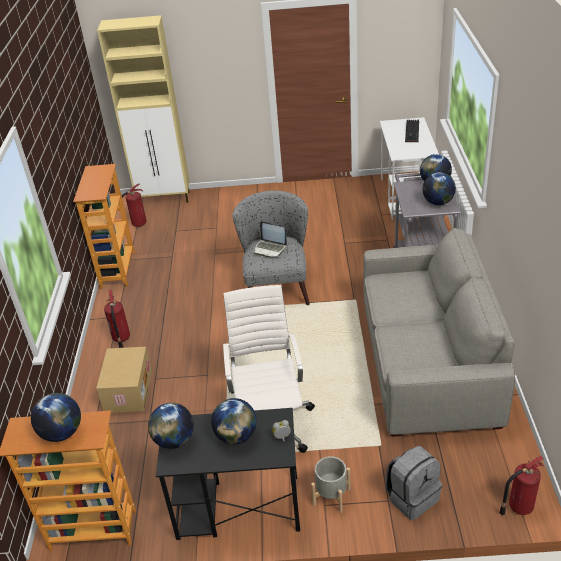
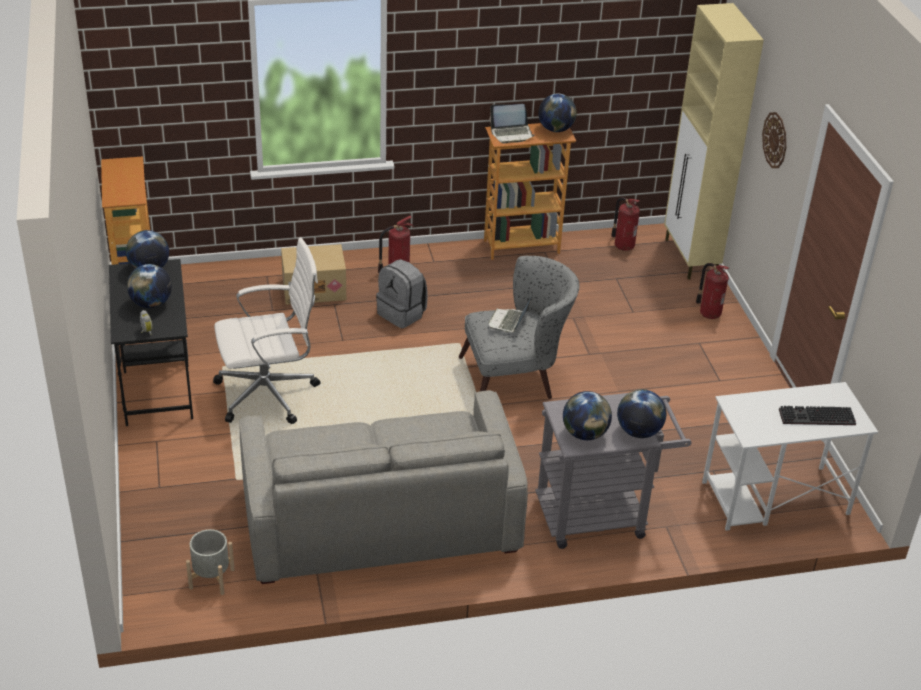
camera: 75 degrees right, 0 degrees up
(62, 433) = (121, 184): globe -> globe (556, 129)
(91, 189) = (512, 134): none -> laptop
(209, 65) = (775, 140): none -> wall clock
(331, 496) = (167, 445): grey planter -> grey planter (212, 579)
(412, 497) = (162, 505): grey backpack -> grey backpack (402, 314)
(519, 507) = (144, 591): fire extinguisher -> fire extinguisher (709, 313)

